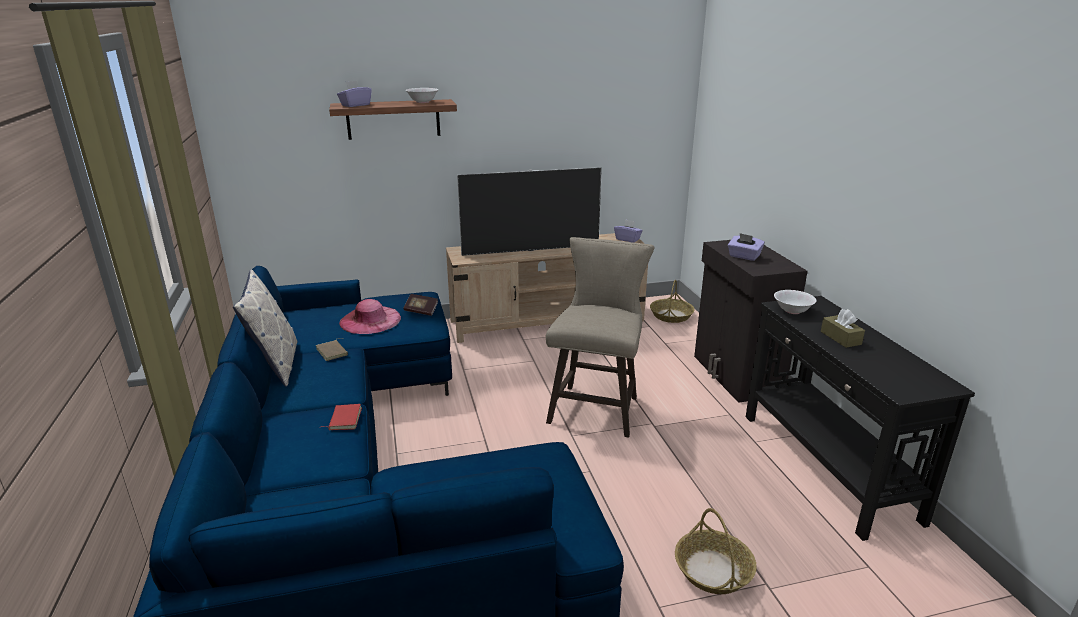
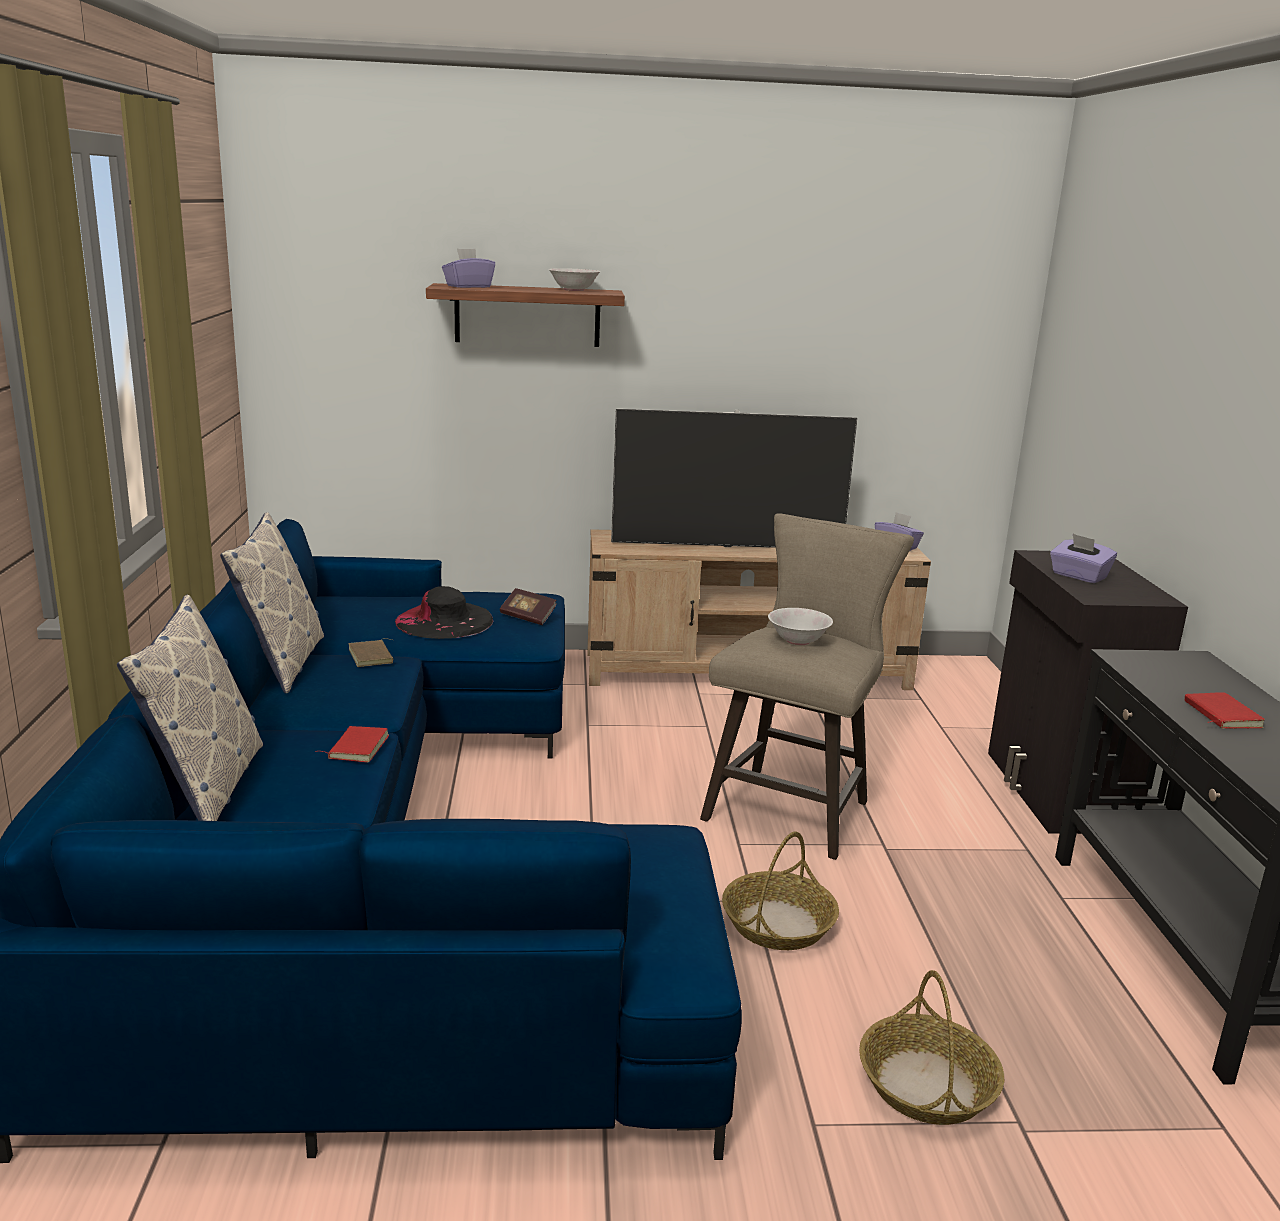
camera: 10 degrees right, 5 degrees down
(256, 463) = (206, 788): none -> pillow
(370, 320) = (444, 621): pink hat -> black hat
(671, 315) = (964, 687): basket -> basket (778, 923)
(792, 311) = (1144, 666): white bowl -> white bowl (797, 640)
(840, 338) = (1219, 715): brown tissue box -> red book

